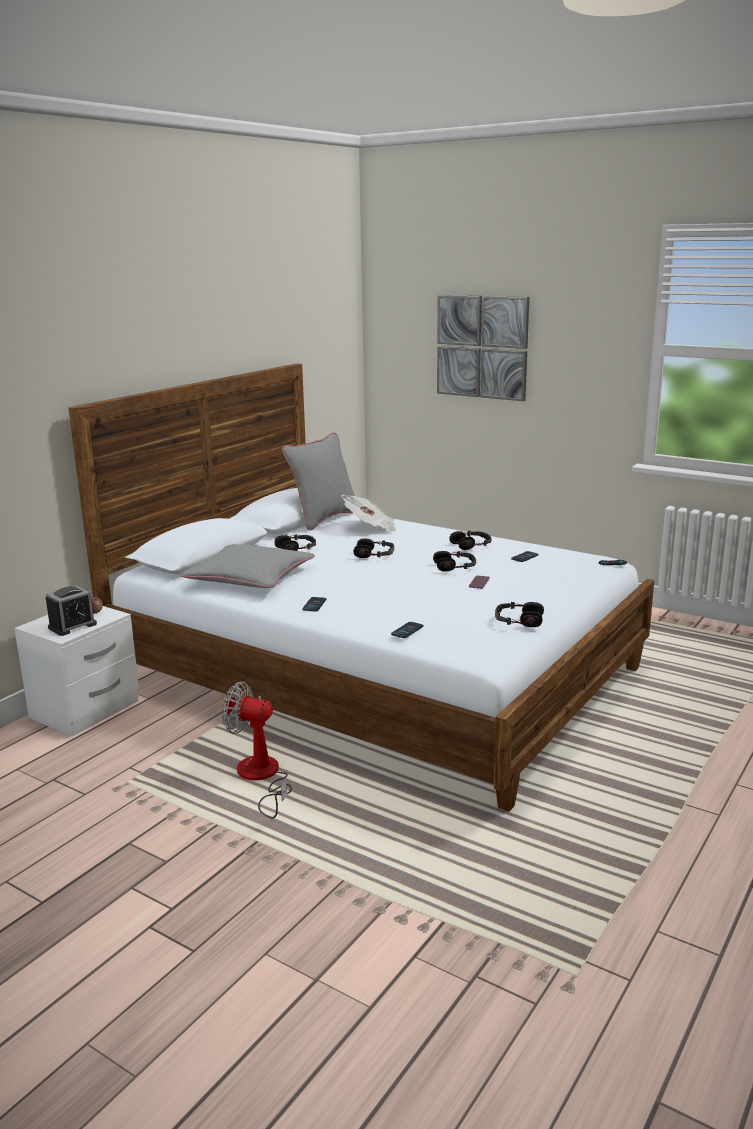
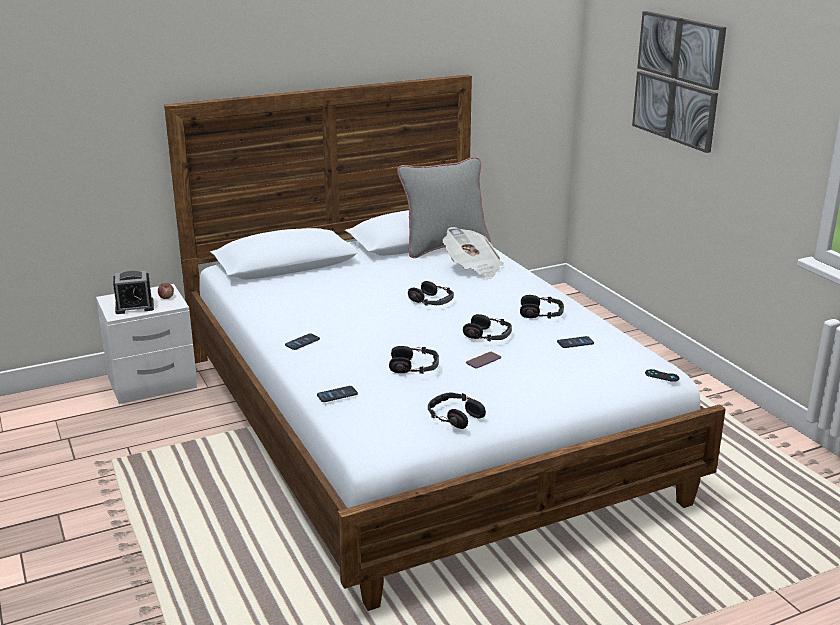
camera: 30 degrees right, 5 degrees up
(249, 577) = (292, 297): grey pillow -> none
(261, 778) = (208, 494): fan -> none
(296, 548) = (373, 276): headphones -> headphones (414, 366)

